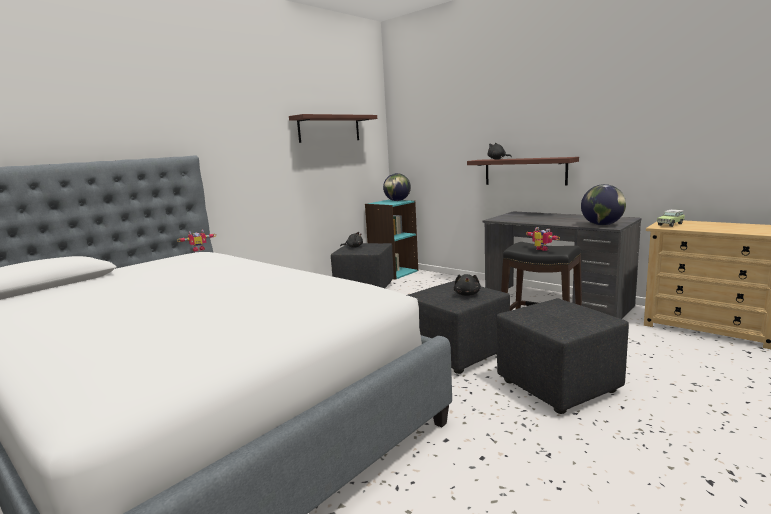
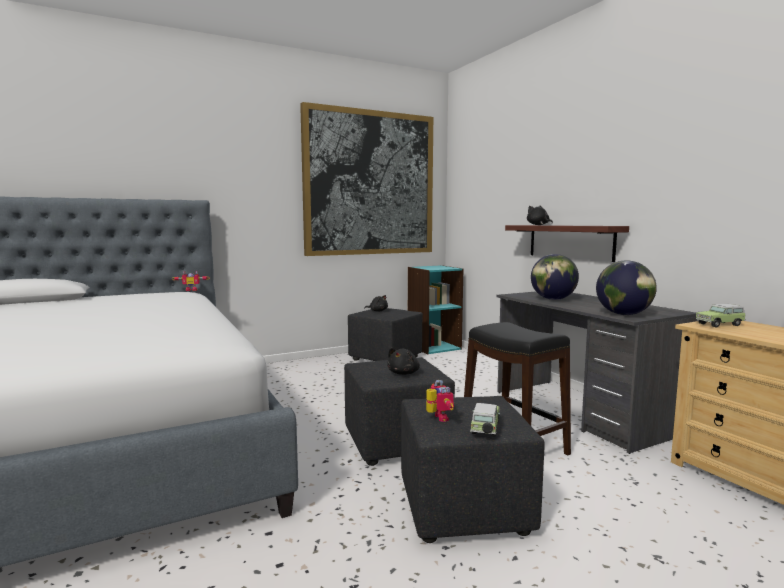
camera: 20 degrees right, 5 degrees down
(329, 128) = (369, 183): shelf -> picture
(397, 201) = (444, 267): globe -> globe (553, 299)
(540, 250) = (509, 333): toy robot -> toy robot (437, 418)
(588, 322) = (485, 429): none -> toy car

